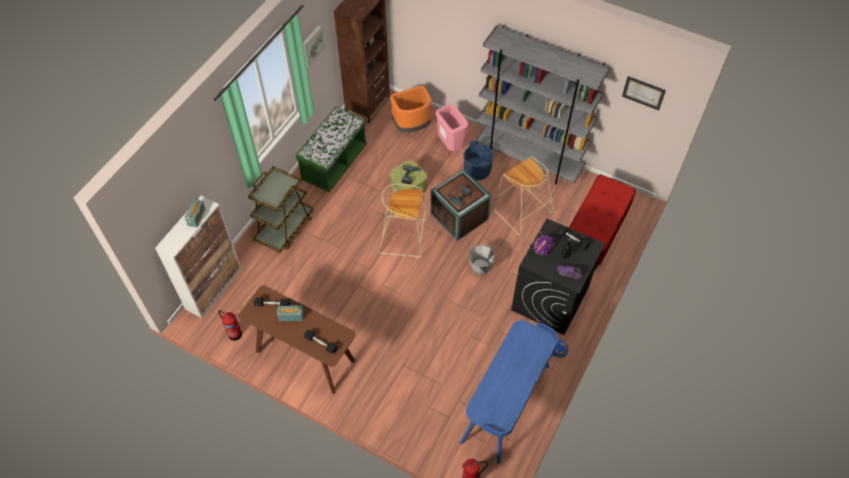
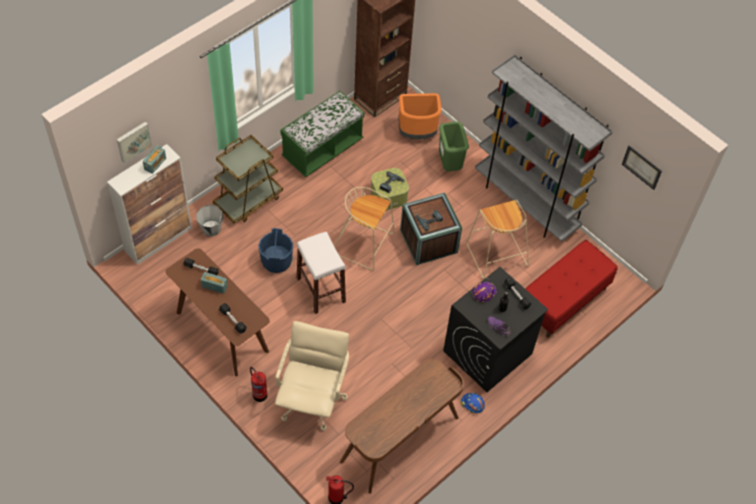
camera: 15 degrees right, 0 degrees up
(234, 333) = (162, 289): fire extinguisher -> fire extinguisher (259, 394)
(311, 46) = (325, 24): picture -> picture (133, 141)
(381, 289) = (321, 290): none -> white stool
(412, 392) = (312, 399): none -> beige office chair
(451, 145) = (450, 165): pink trash can -> green trash can
(477, 170) = (466, 199): blue bucket -> blue bucket (276, 261)
(480, 267) = (429, 298): grey bucket -> grey bucket (211, 228)
(506, 404) = (400, 440): blue desk -> brown desk

